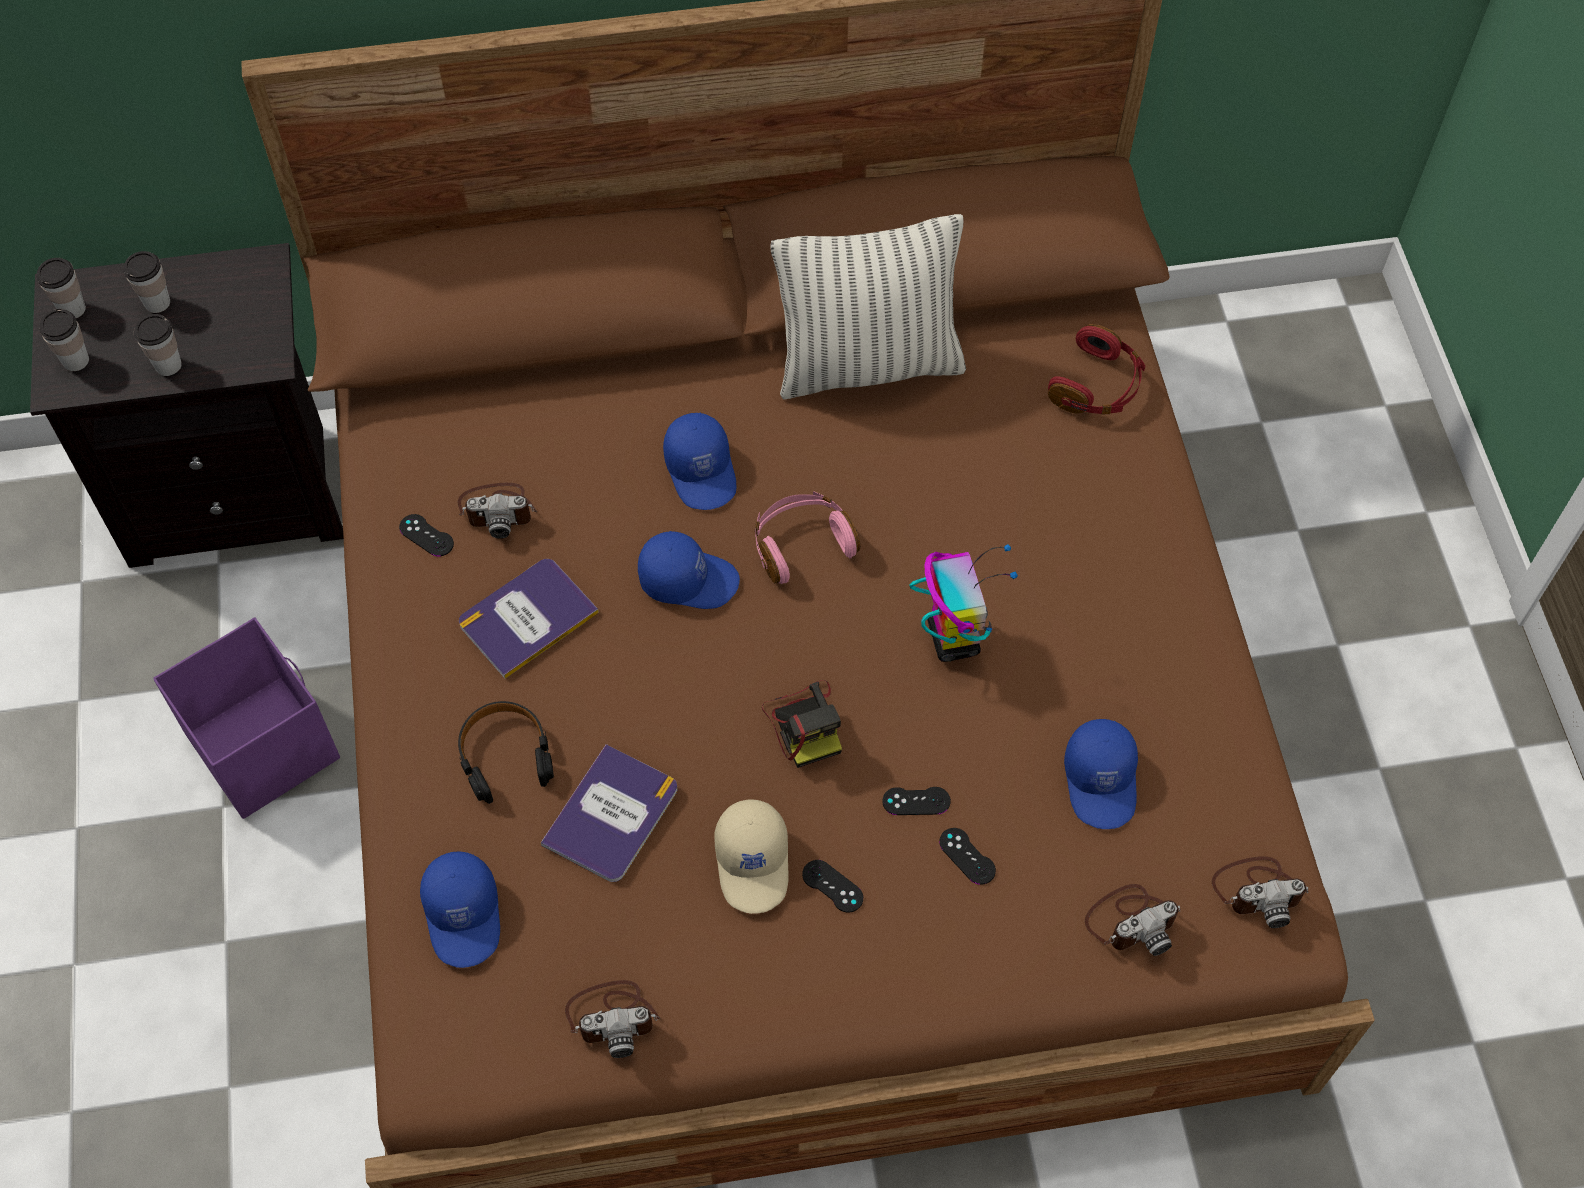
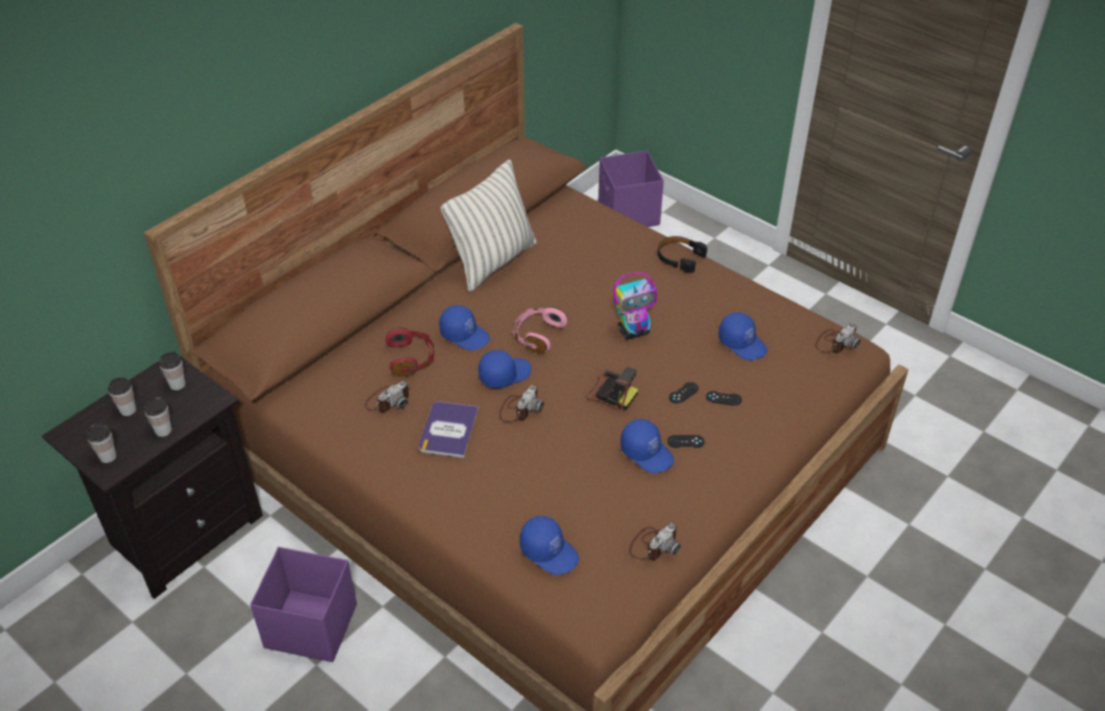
camera: 40 degrees left, 15 degrees down
(72, 309) = (81, 437): cup -> cup (177, 384)
(426, 535) = (365, 429): black game controller -> none
(505, 755) = (497, 484): black headphones -> black headphones (679, 258)
(612, 815) = (571, 473): book -> none
(754, 863) = (647, 453): beige cap -> blue cap
(952, 638) = (634, 331): toy robot -> toy robot turned 120 degrees clockwise
(1097, 386) = (592, 220): red headphones -> red headphones (411, 358)
(1131, 920) = (805, 379): camera -> camera (519, 408)
(1320, 373) = (628, 214): none -> purple storage box

